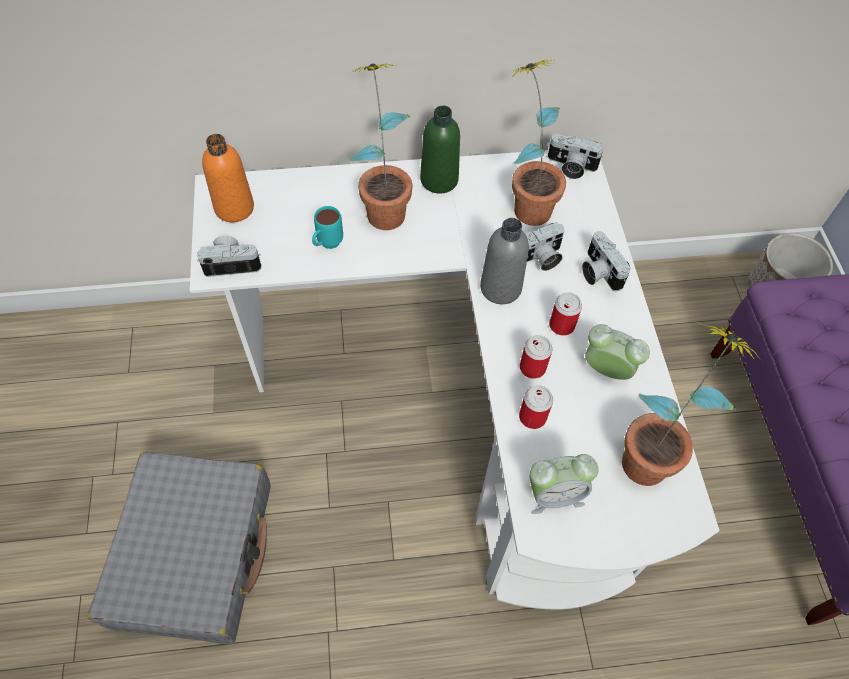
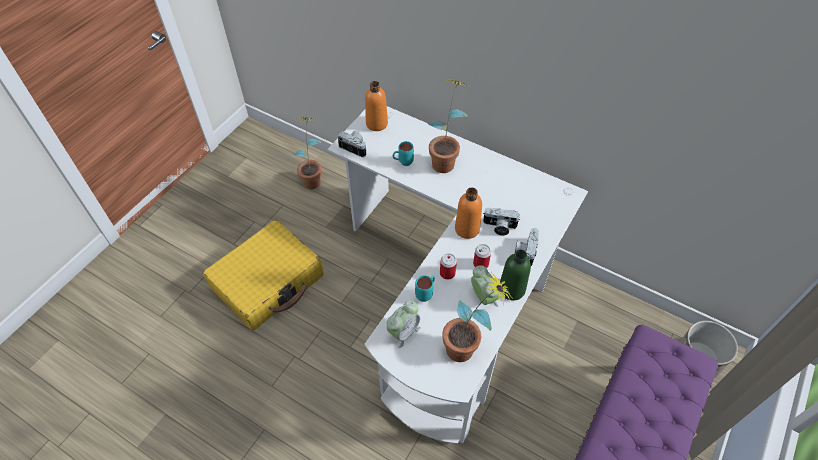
camera: 40 degrees right, 5 degrees down
(194, 553) = (268, 282): grey suitcase -> yellow suitcase
(439, 180) = (485, 162): green bottle -> green bottle (511, 289)
(500, 288) = (467, 229): grey bottle -> orange bottle
(526, 202) = (520, 197): potted plant -> potted plant (313, 178)
(532, 417) = (426, 294): can -> turquoise mug
(554, 495) = (403, 332): alarm clock -> alarm clock turned 75 degrees counterclockwise
(570, 167) = (562, 193): camera -> none

